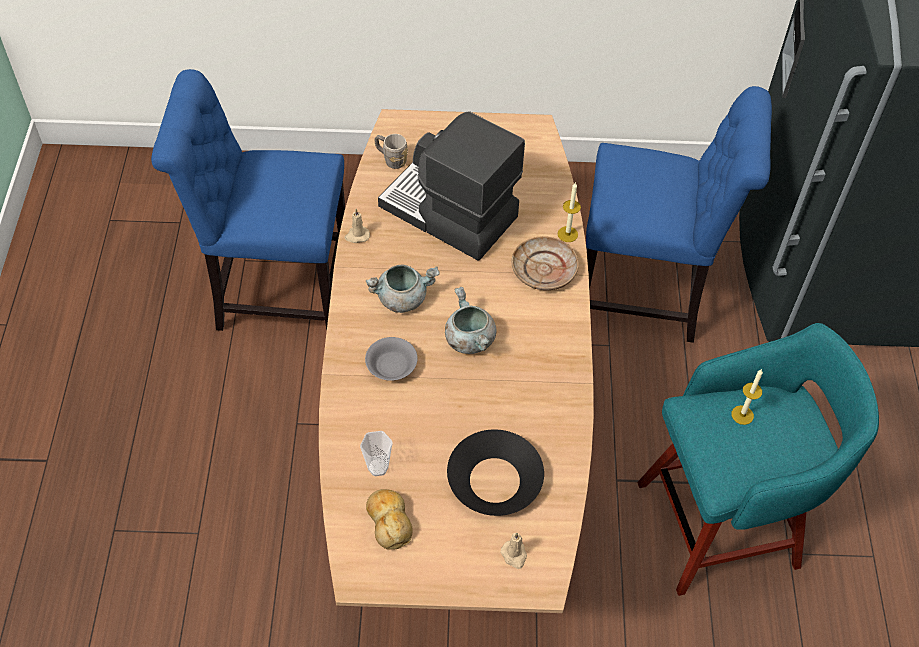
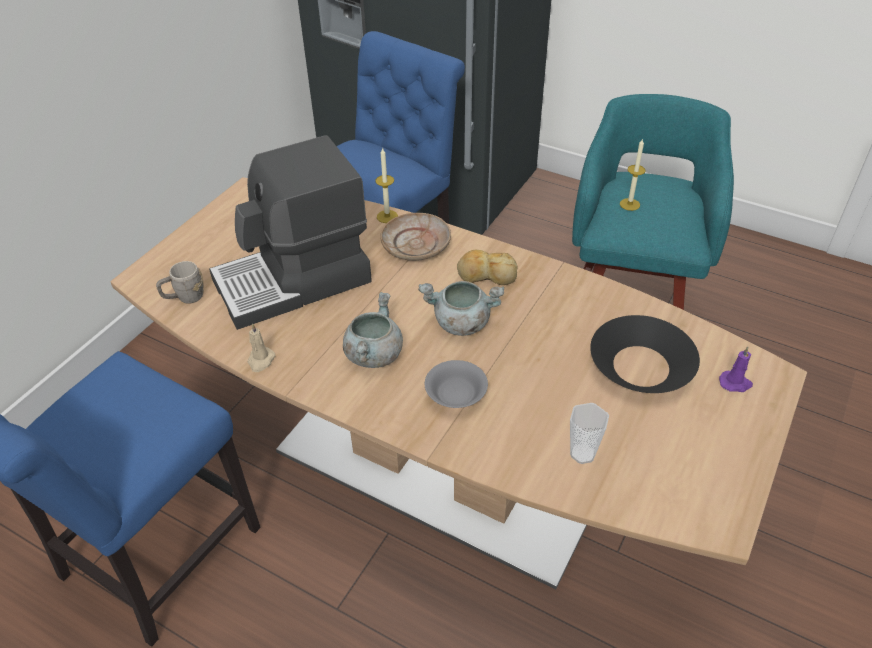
camera: 60 degrees left, 10 degrees down
(389, 522) = (658, 469): bread -> bread (486, 275)
(514, 555) = (735, 383): beige candle -> purple candle

